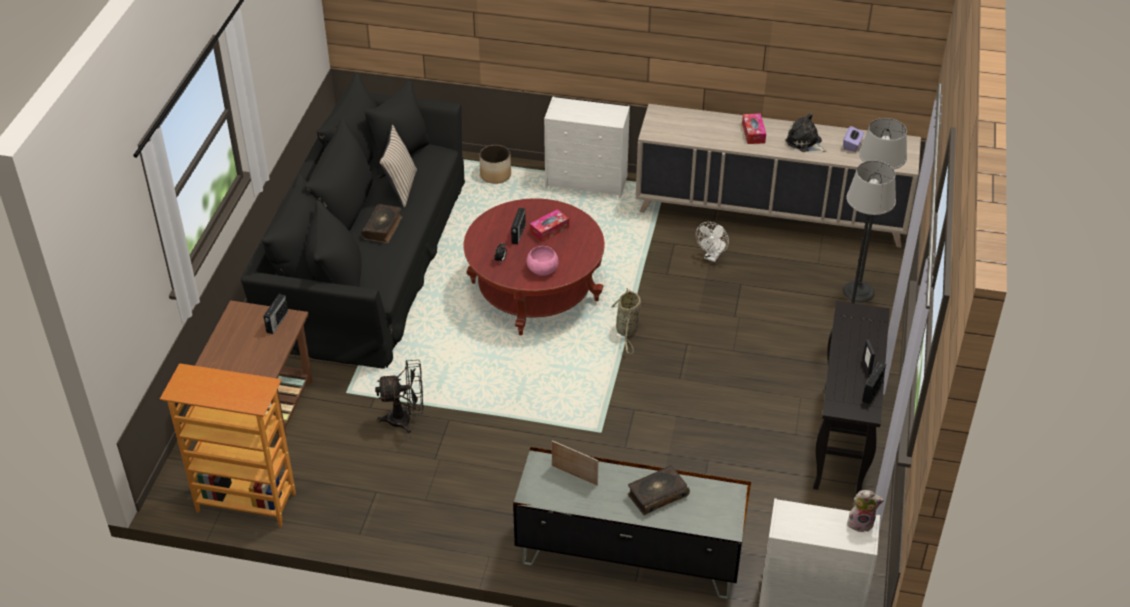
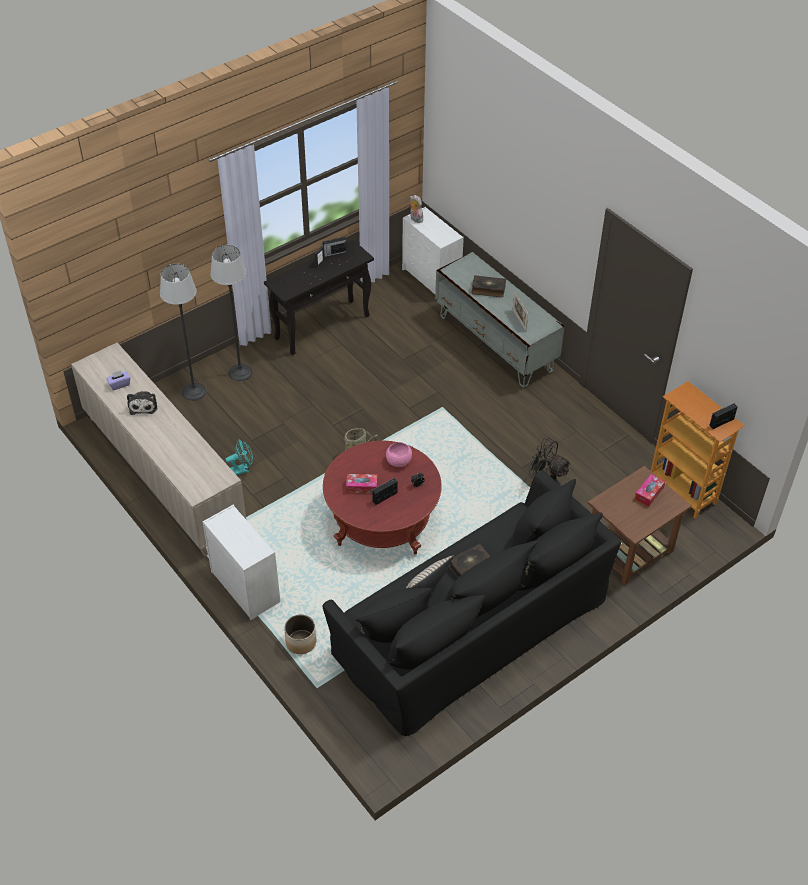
camera: 140 degrees left, 5 degrees up
(277, 322) = (614, 505): radio -> radio (722, 422)
(712, 257) = (242, 469): white fan -> turquoise fan
(753, 133) = (163, 433): tissue box -> tissue box (649, 493)

